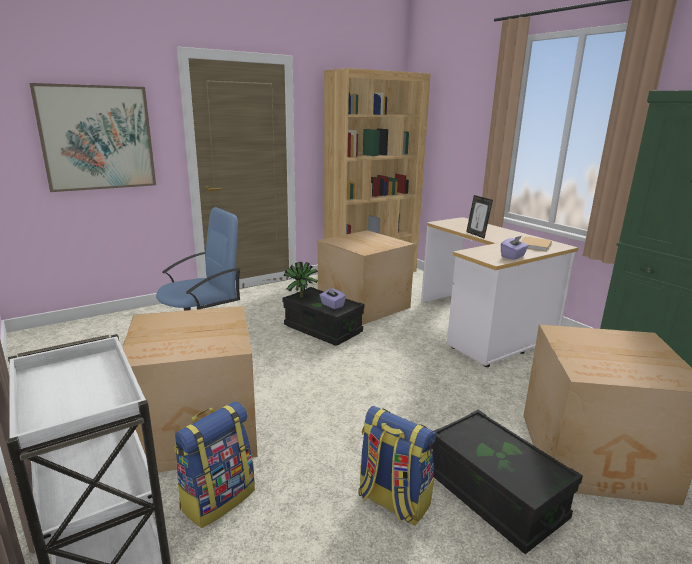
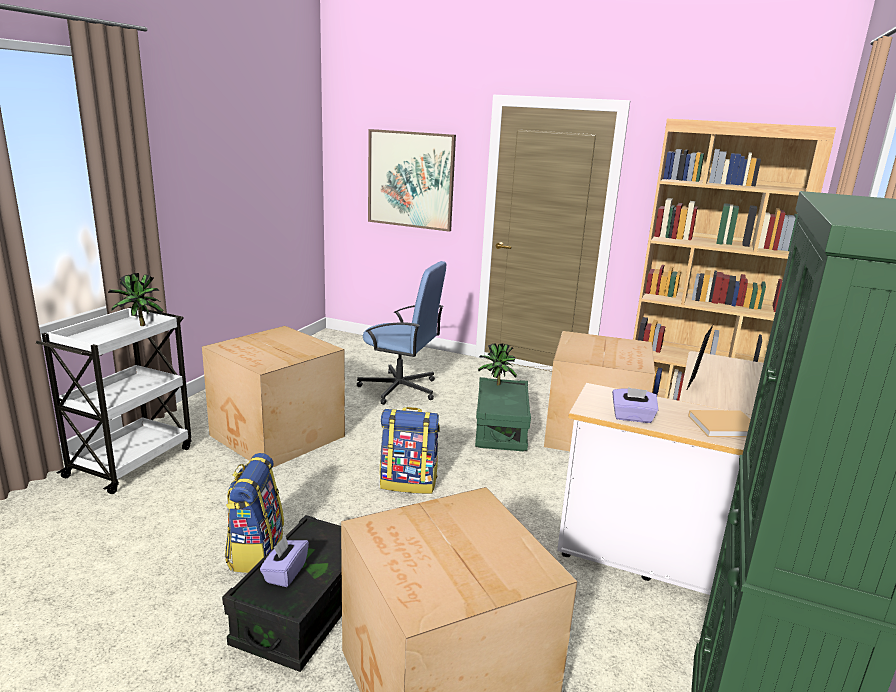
camera: 55 degrees right, 0 degrees up
(78, 370) = (139, 326): none -> potted plant
(217, 498) = (208, 473): backpack -> backpack (409, 483)
(323, 329) = (501, 430): black storage box -> green storage box
(332, 305) = (502, 403): purple tissue box -> purple tissue box (285, 573)

